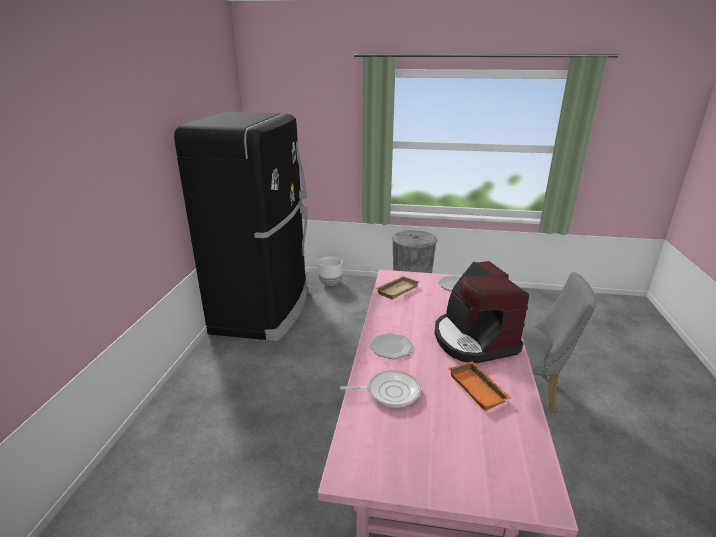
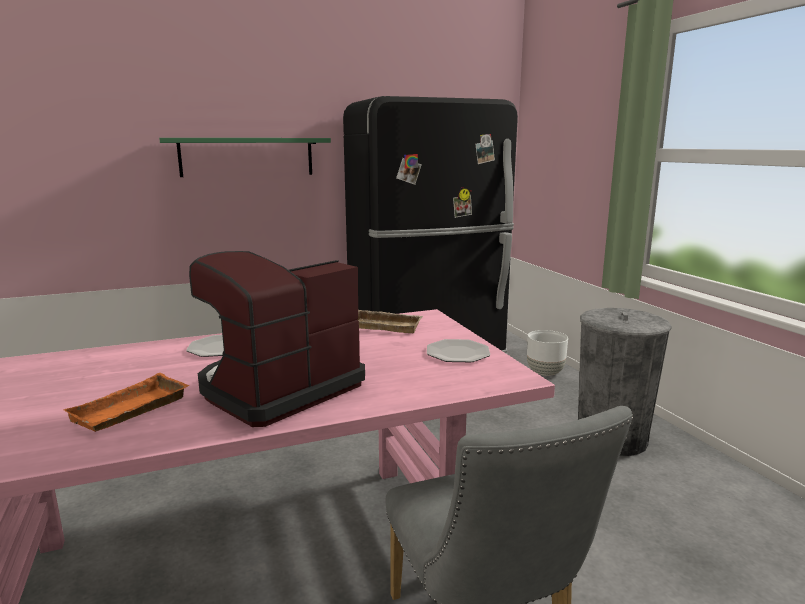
camera: 60 degrees right, 10 degrees down
(123, 200) = (247, 157): none -> green shelf
(390, 391) = (112, 363): frying pan -> none

